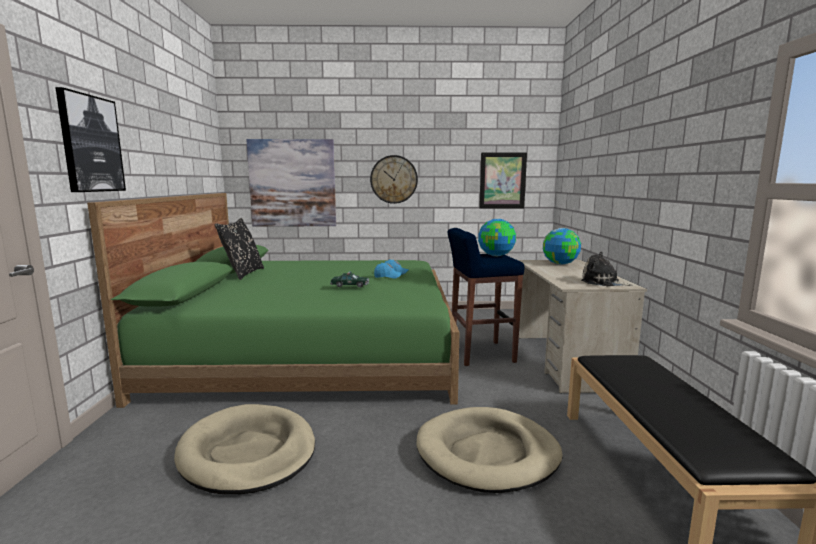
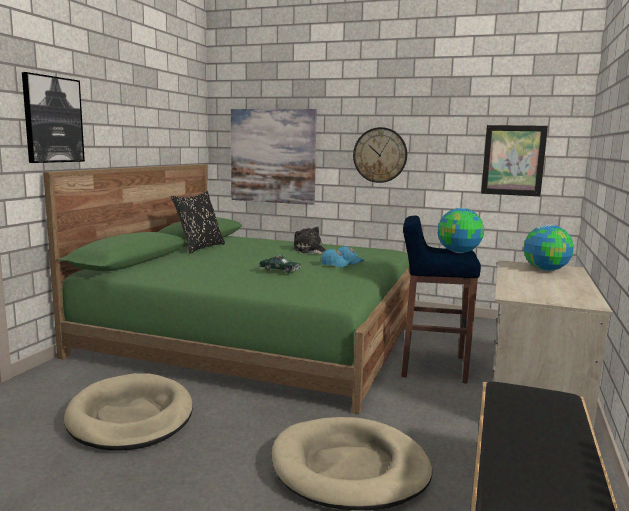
camera: 20 degrees right, 0 degrees up
(602, 282) = (563, 297): plush toy -> plush toy (310, 251)

